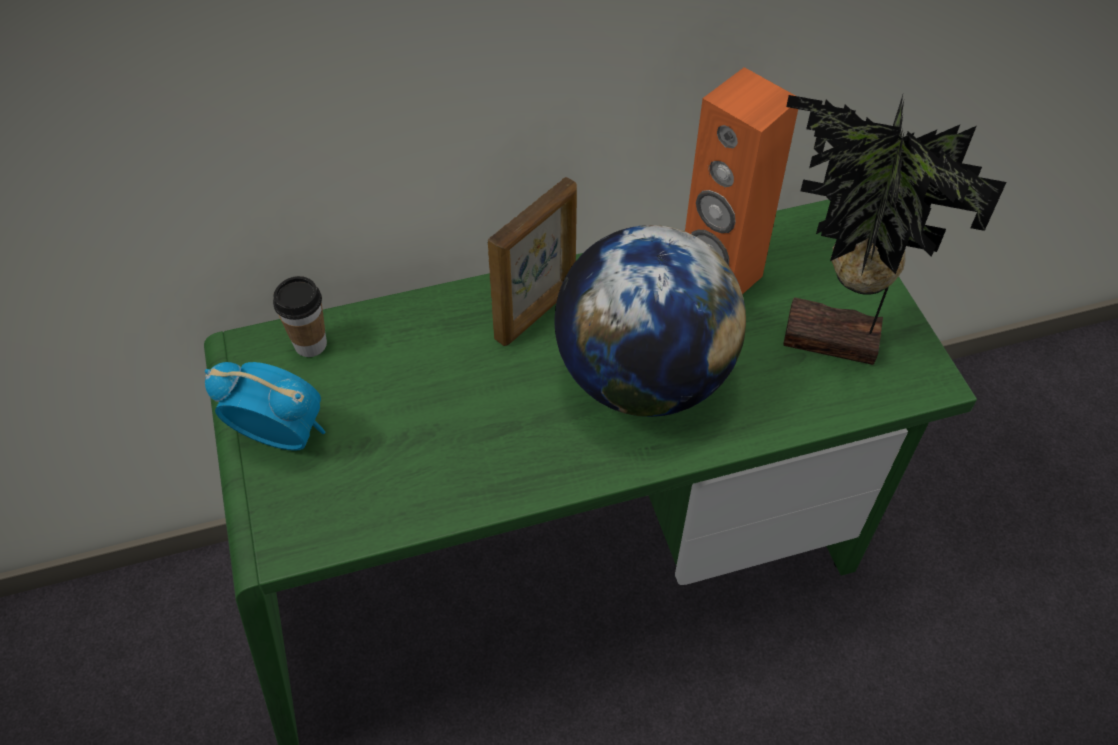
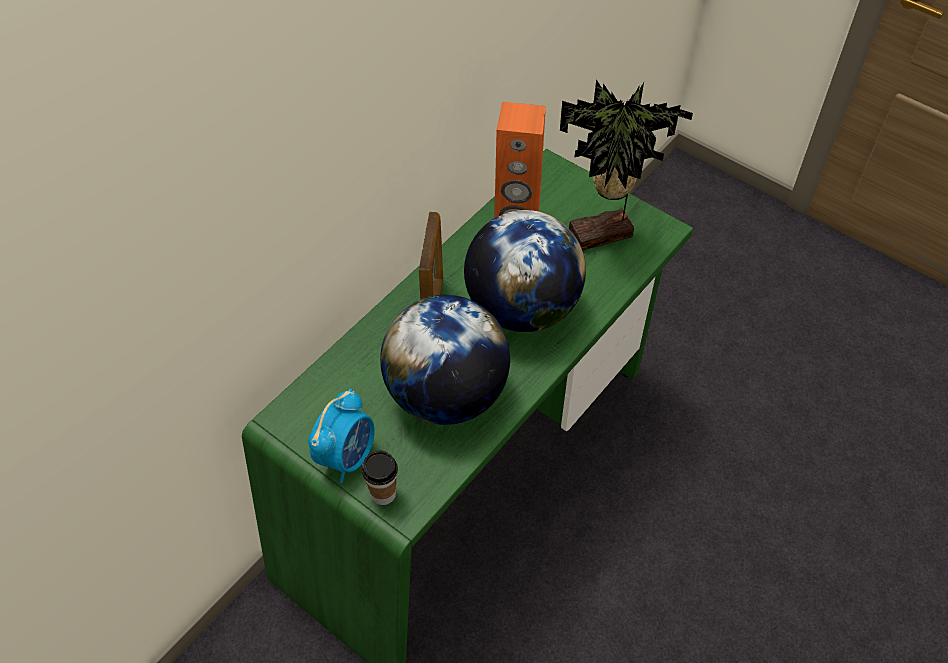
camera: 35 degrees left, 0 degrees up
(281, 435) = (347, 456): alarm clock -> alarm clock turned 135 degrees clockwise
(310, 344) = (315, 396): cup -> cup (383, 494)
(456, 431) = (446, 395): none -> globe

